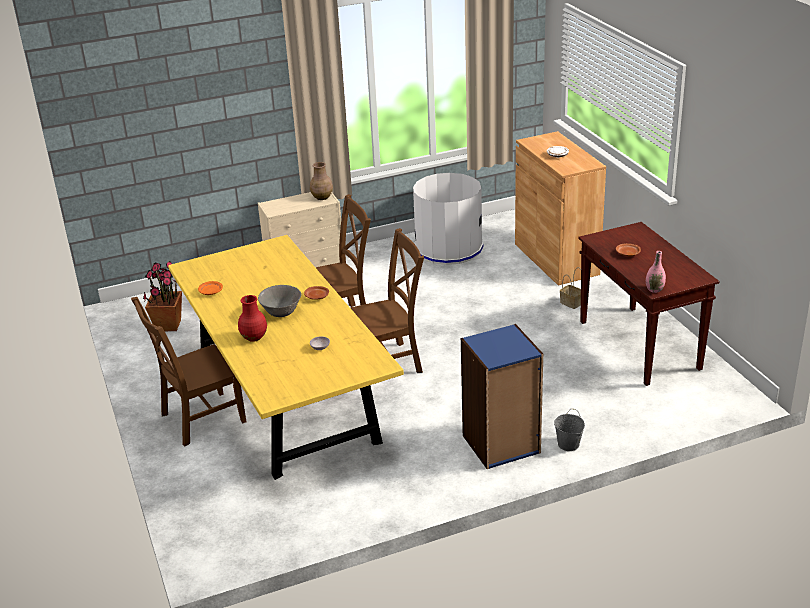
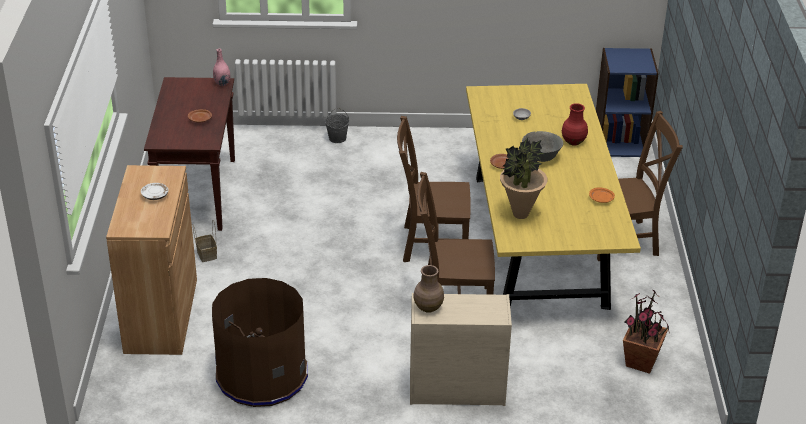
camera: 160 degrees left, 5 degrees up
(280, 262) = (520, 214): none -> potted plant
(448, 248) = (262, 375): white trash can -> brown trash can
(501, 445) = (386, 151): blue bookcase -> blue bookcase (619, 143)

